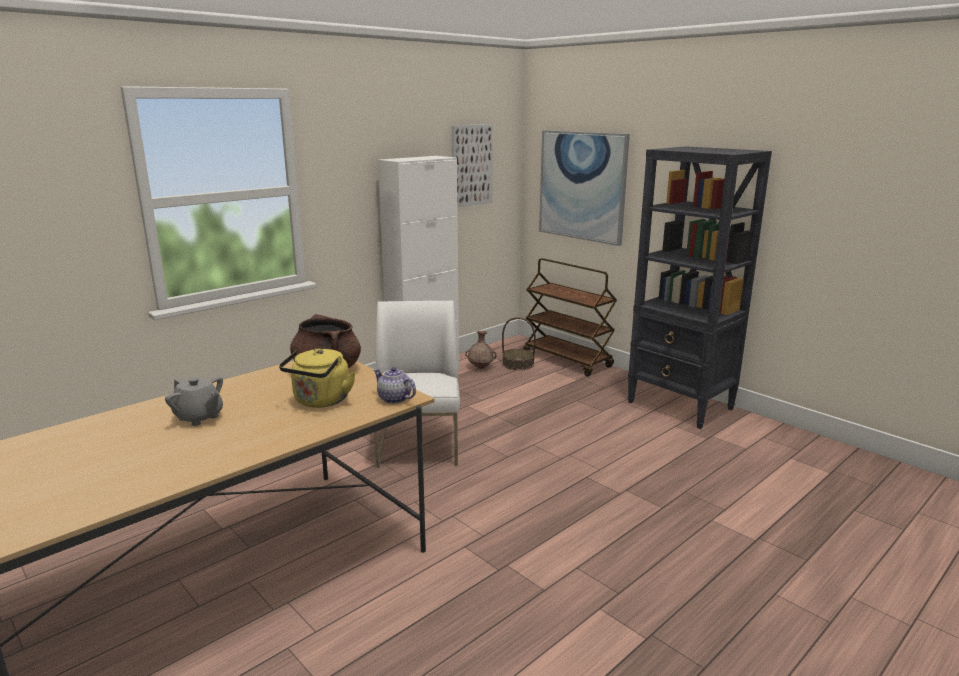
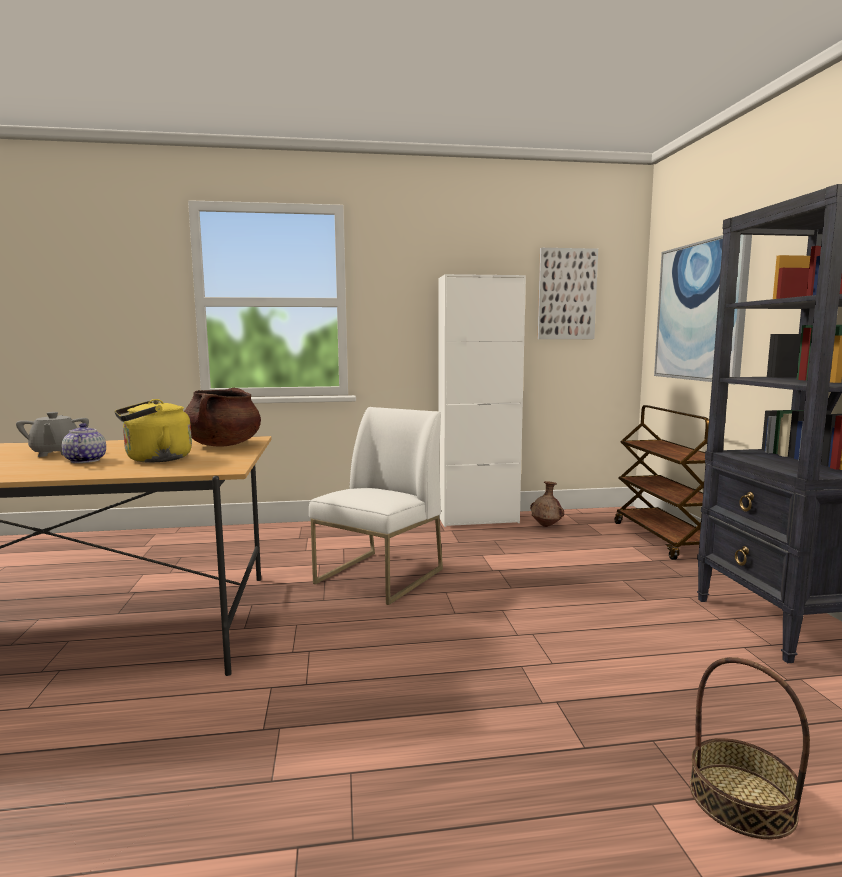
camera: 35 degrees right, 10 degrees down
(394, 399) = (211, 467): teapot -> teapot (85, 460)
(518, 364) = (594, 531): basket -> basket (742, 799)

